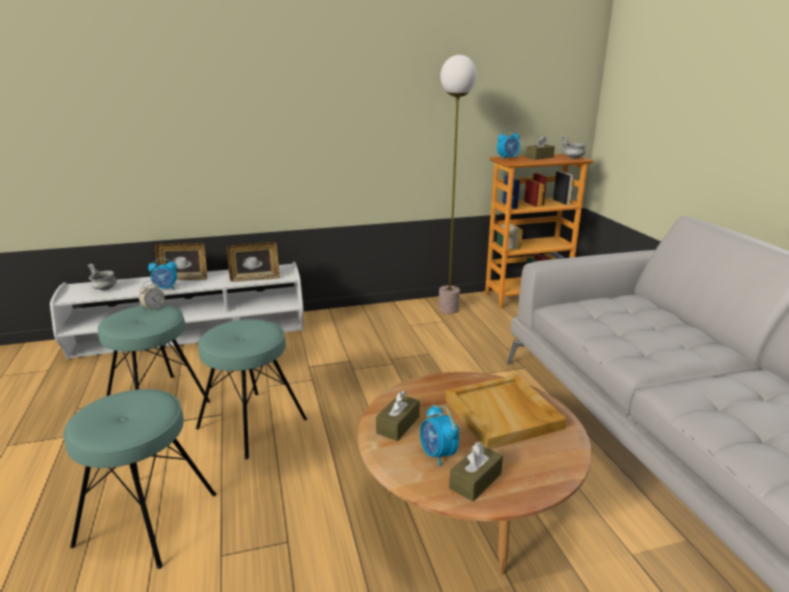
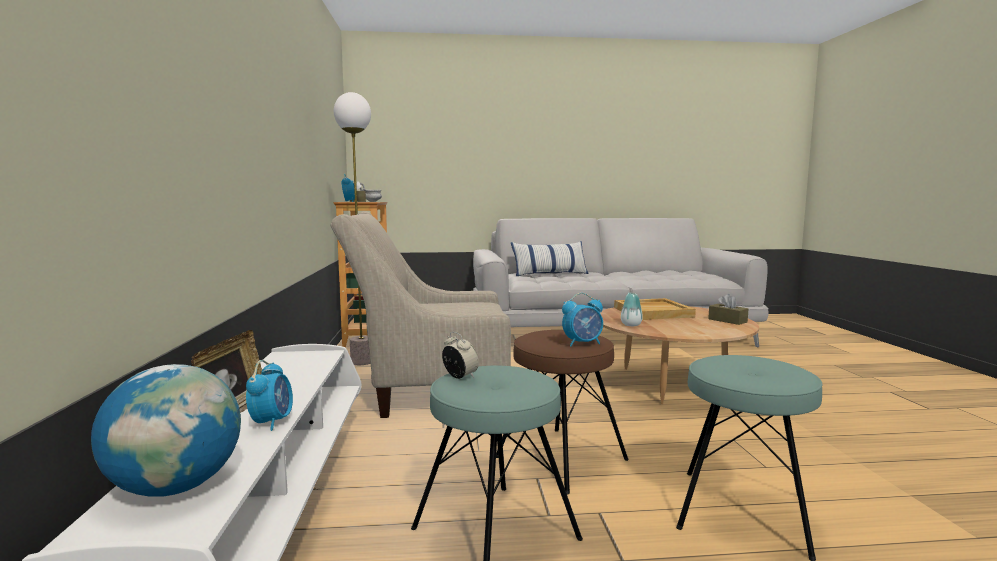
camera: 80 degrees left, 15 degrees down
(104, 288) = (176, 487): grey bowl -> globe
(252, 424) = (561, 458): turquoise stool -> brown stool
(255, 278) = (308, 368): picture frame -> none
(384, 349) = (429, 391): none -> beige armchair
(398, 425) = (676, 329): brown tissue box -> none
(412, 393) = (631, 325): none -> vase
(438, 454) = (706, 324): alarm clock -> alarm clock (583, 343)
(658, 319) = (549, 274): none -> pillow

